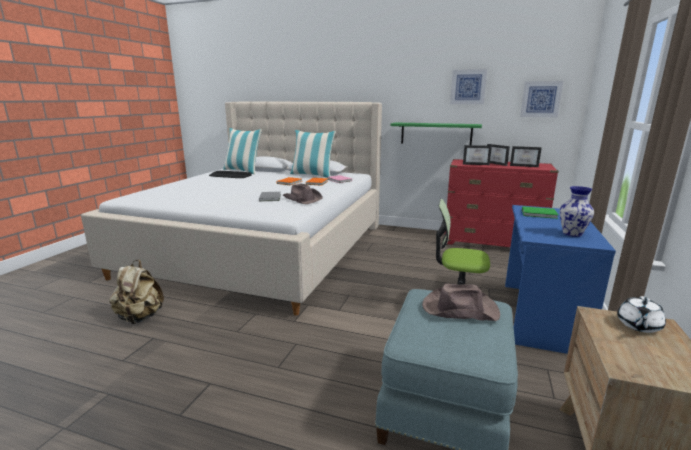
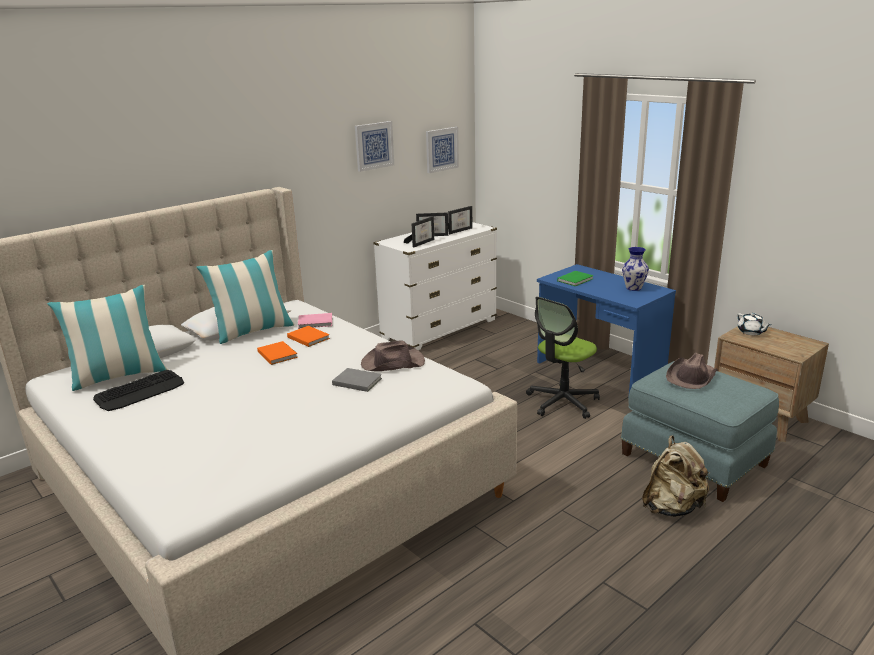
camera: 60 degrees left, 5 degrees up
(140, 317) = (402, 635): beige backpack -> beige backpack (672, 508)
(436, 134) = (347, 214): green shelf -> none
(491, 243) = (439, 329): red dresser -> white dresser

